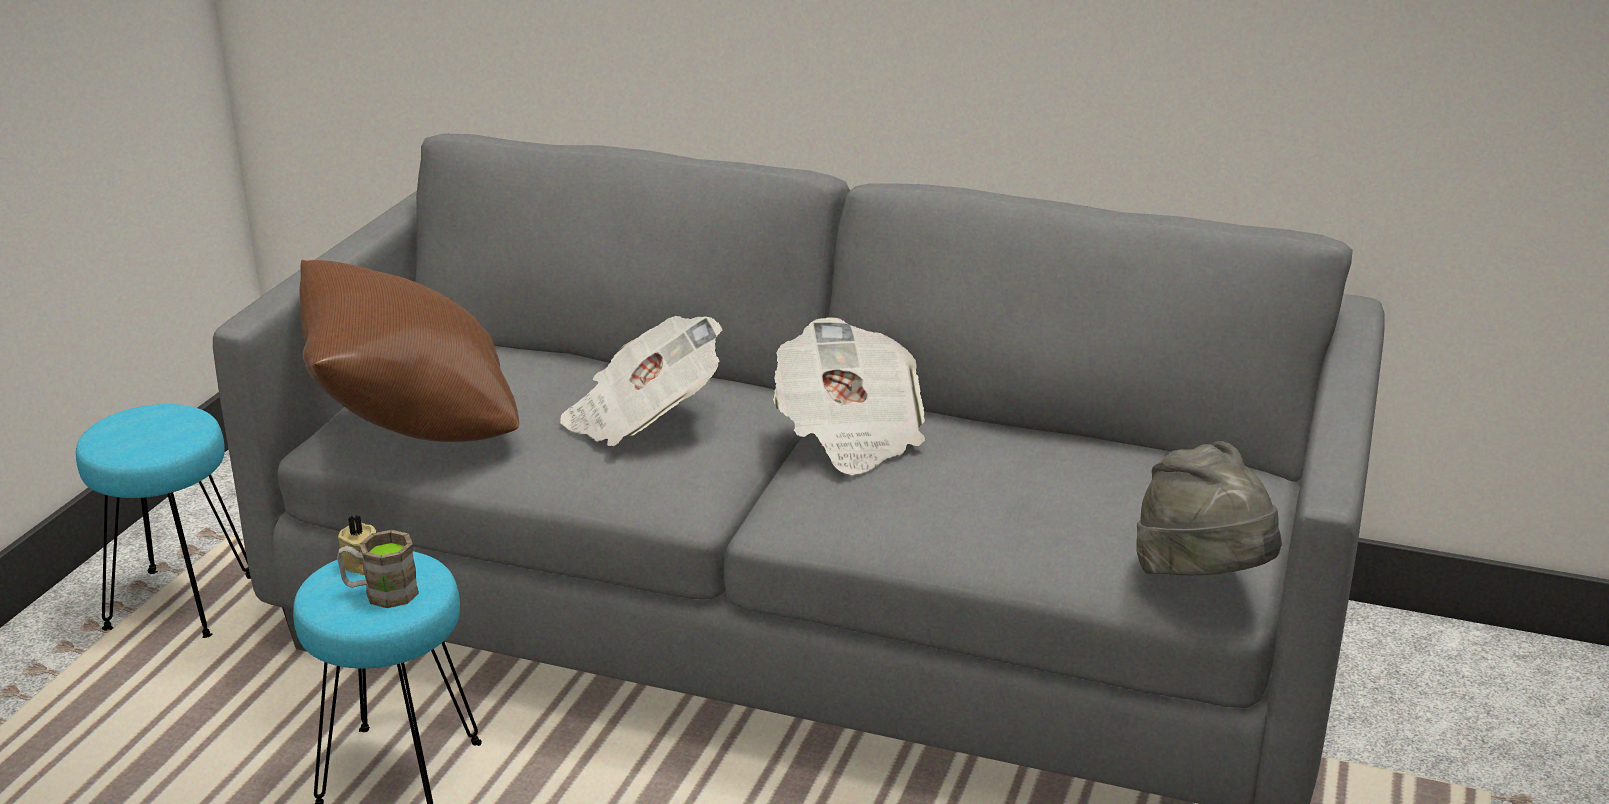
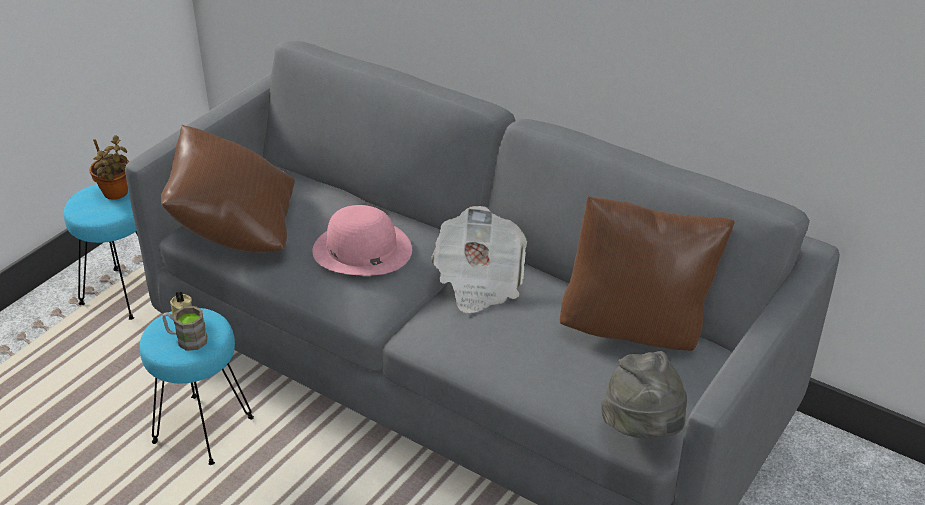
camera: 15 degrees right, 10 degrees up
(166, 418) = (116, 194): none -> potted plant
(642, 418) = (361, 250): newspaper -> pink hat
(1119, 461) = (636, 330): none -> brown pillow

